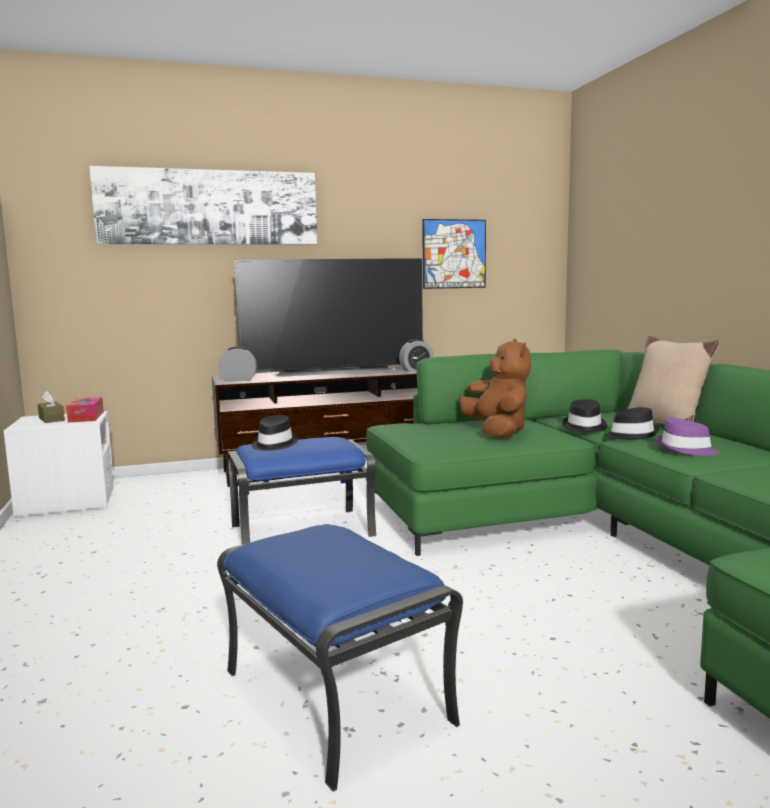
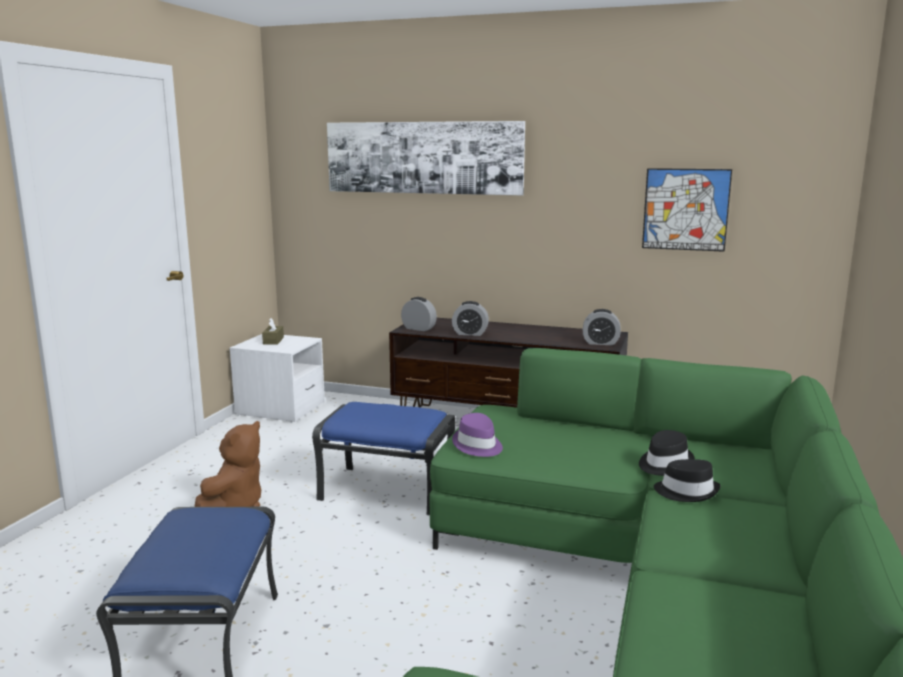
camera: 35 degrees right, 5 degrees up
(86, 417) = (296, 343): tissue box -> none
(273, 444) = (369, 407): black hat -> none
(296, 377) = (470, 333): none -> alarm clock
(333, 371) = (521, 330): television -> none
(497, 432) = (561, 446): brown plush toy -> brown plush toy (234, 505)
(664, 425) = (768, 487): beige pillow -> none
(685, 450) = (691, 533): purple hat -> purple hat (477, 445)

